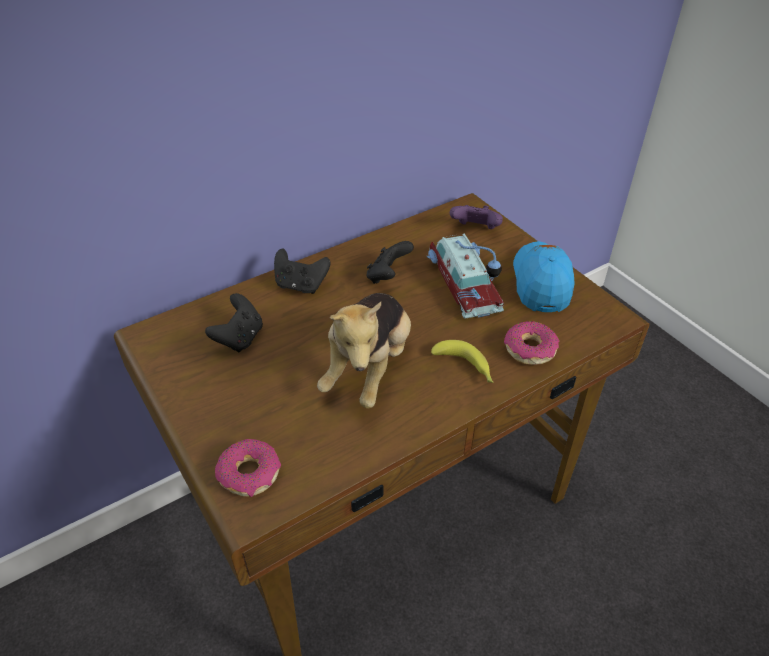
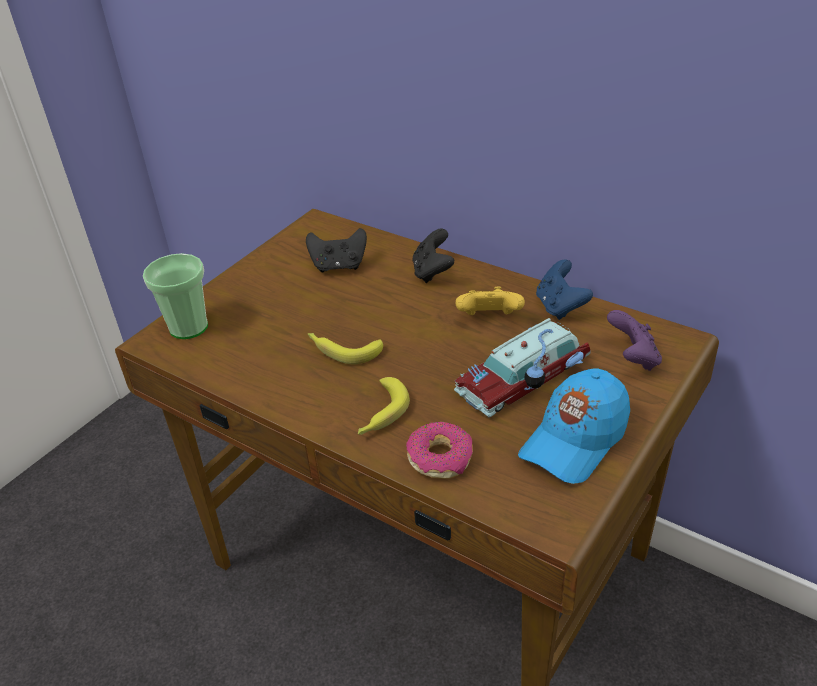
camera: 70 degrees right, 5 degrees down
(249, 474) = (188, 327): donut -> cup
(369, 368) = (343, 350): plush toy -> banana
(388, 276) = (489, 319): black game controller -> yellow game controller
(398, 239) = (560, 307): none -> blue game controller
(541, 282) = (575, 440): blue cap -> blue cap turned 150 degrees clockwise

